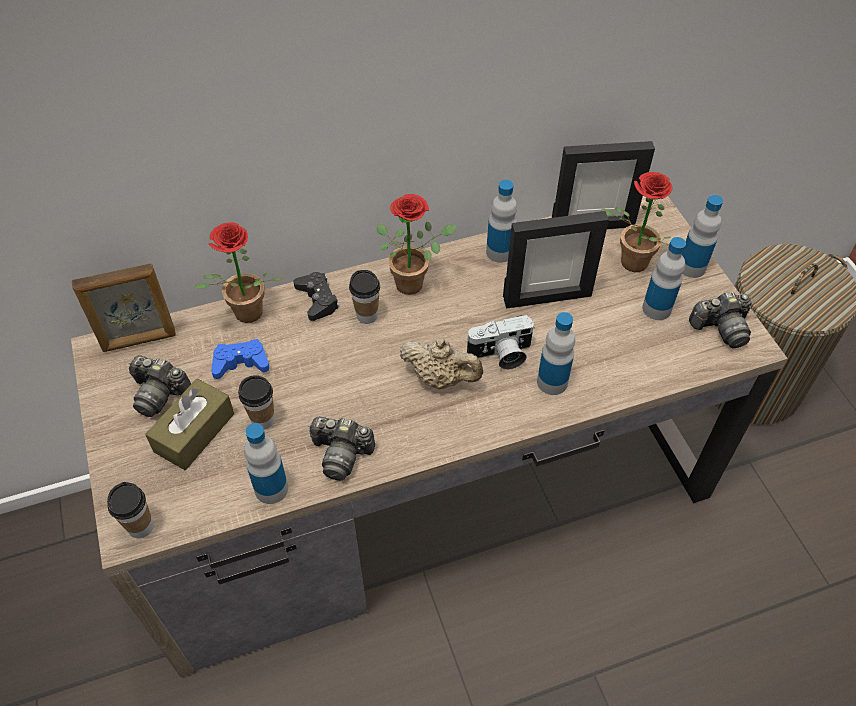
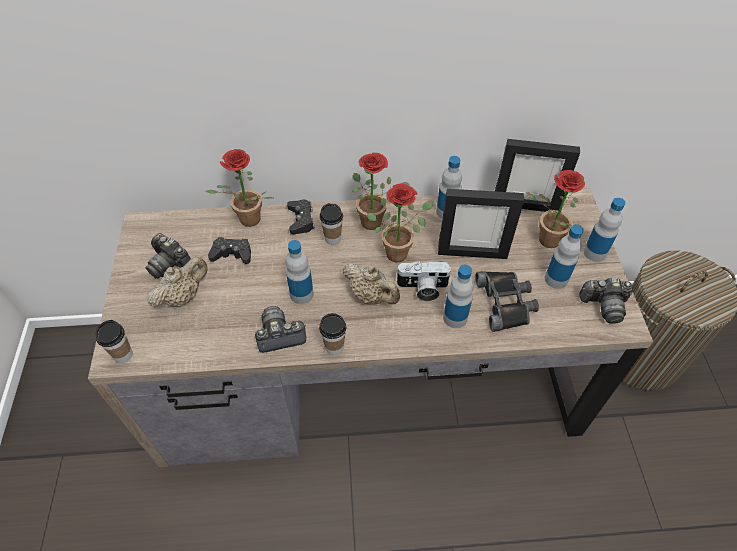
camera: 15 degrees right, 0 degrees up
(139, 341) = (169, 224): picture frame -> none
(194, 432) = (183, 296): brown tissue box -> beige teapot
(241, 363) = (232, 254): blue game controller -> black game controller
(263, 420) = (233, 298): cup -> cup (334, 347)
(271, 489) = (221, 349): bottle -> bottle (301, 294)
(341, 454) = (280, 336): camera -> camera turned 135 degrees clockwise
(458, 314) = (400, 251): none -> potted plant
(607, 350) = (506, 302): none -> black binoculars

